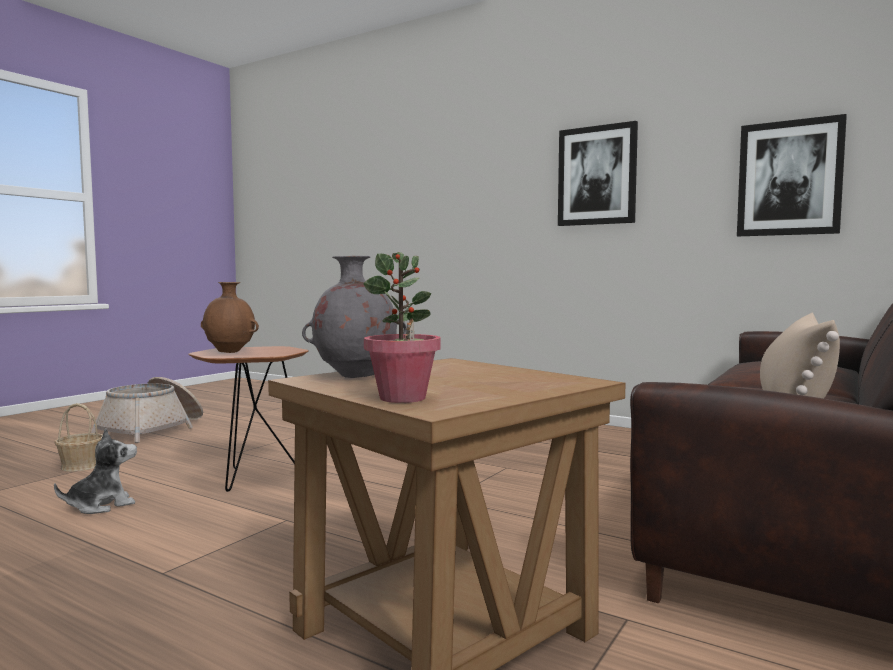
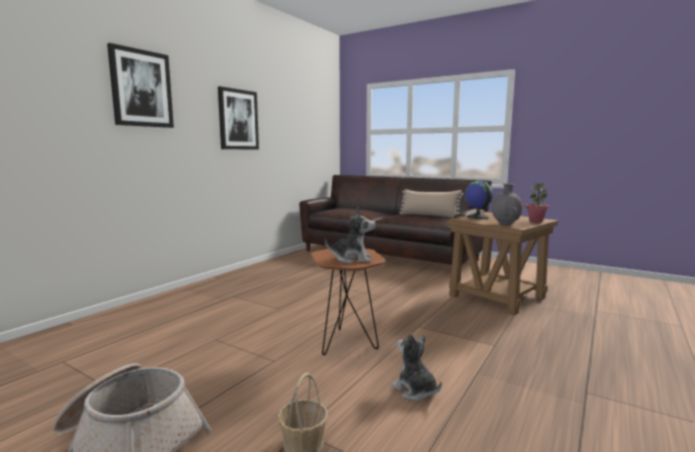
camera: 90 degrees left, 5 degrees up
(230, 352) = (352, 259): brown vase -> plush toy
(486, 370) = (477, 217): none -> globe
(789, 178) = (303, 133): picture -> picture (141, 88)

